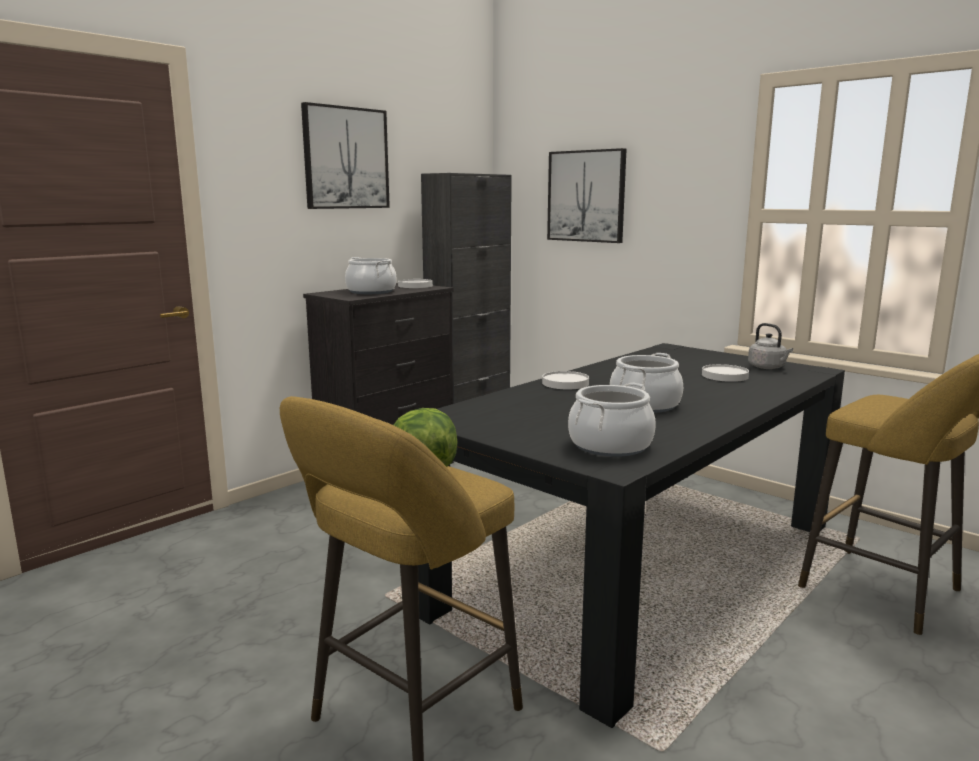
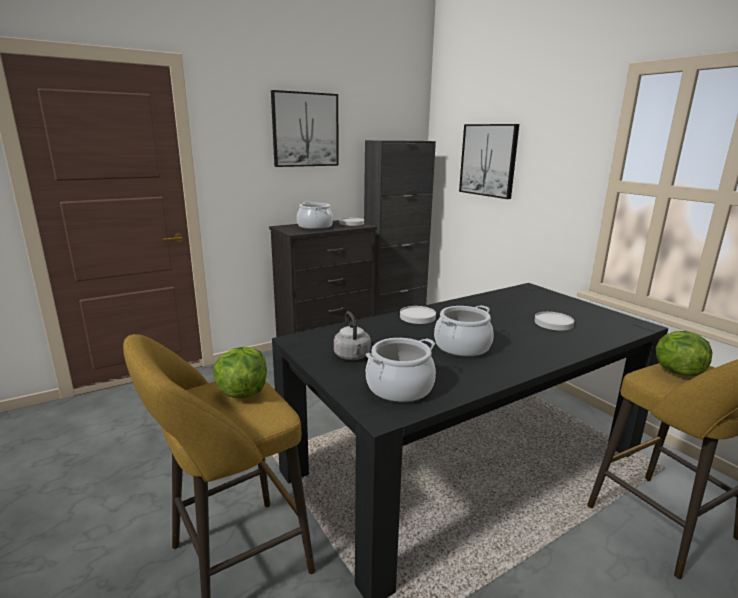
camera: 15 degrees right, 5 degrees up
(768, 367) = (598, 318): grey kettle -> grey kettle (352, 356)
(879, 403) = (676, 371): none -> lettuce

